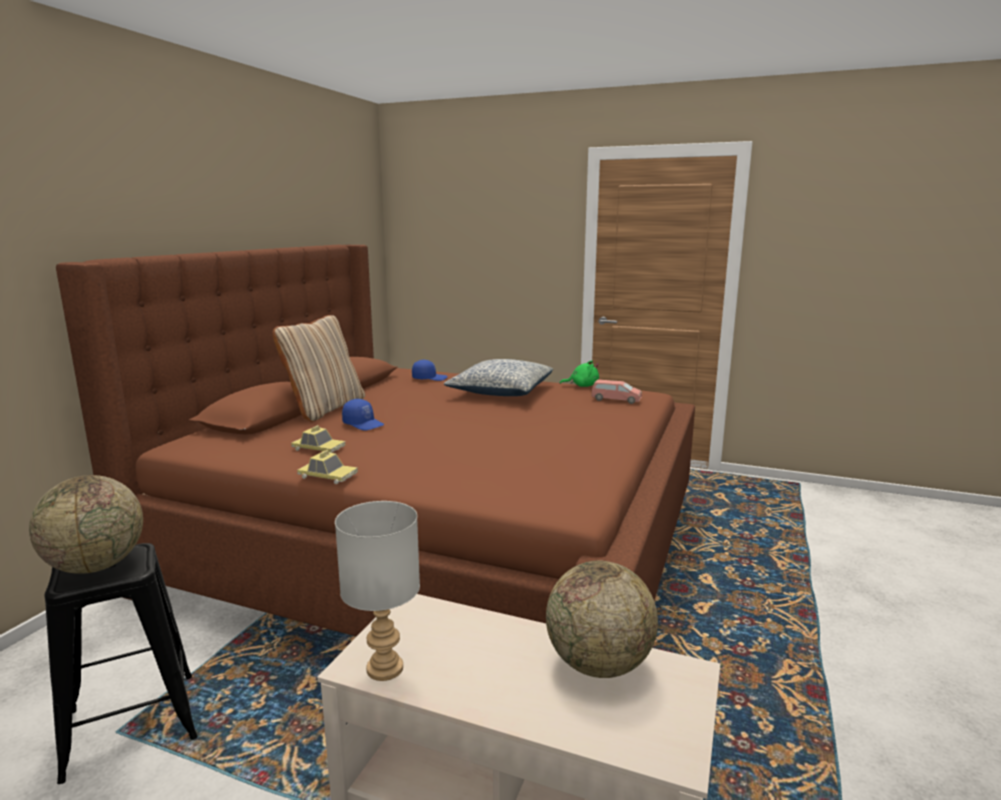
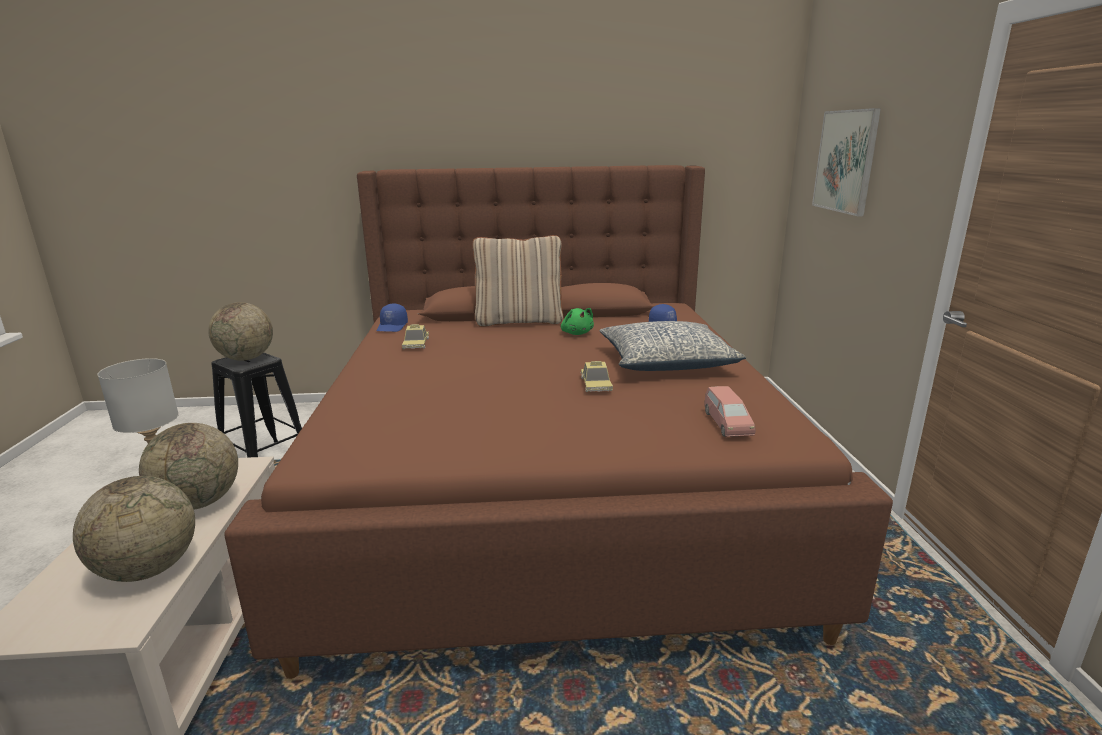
camera: 65 degrees right, 5 degrees up
(328, 476) = (357, 361): toy car -> toy car (596, 384)
(363, 424) = (489, 341): blue cap -> blue cap (392, 327)
(462, 237) = (845, 161): none -> picture
(476, 637) = (199, 502): none -> globe
(582, 386) = (766, 394): green plush toy -> green plush toy (576, 333)

